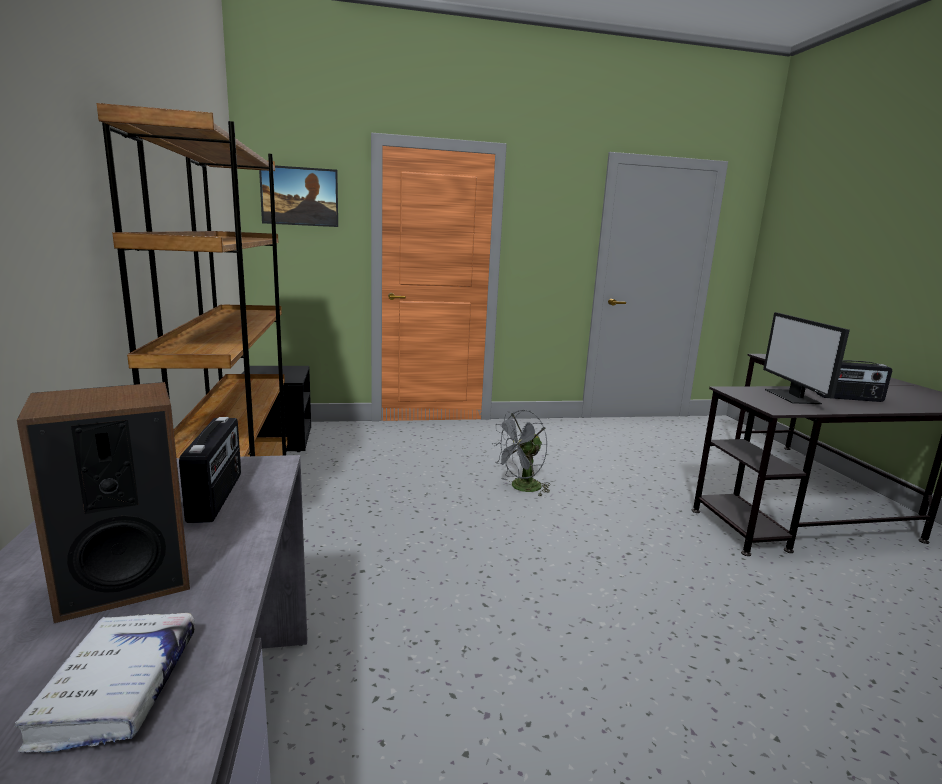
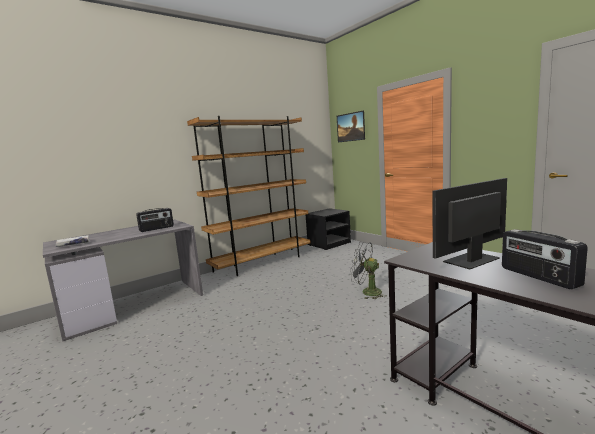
camera: 65 degrees right, 5 degrees down
(124, 581) = (111, 235): speaker -> none

